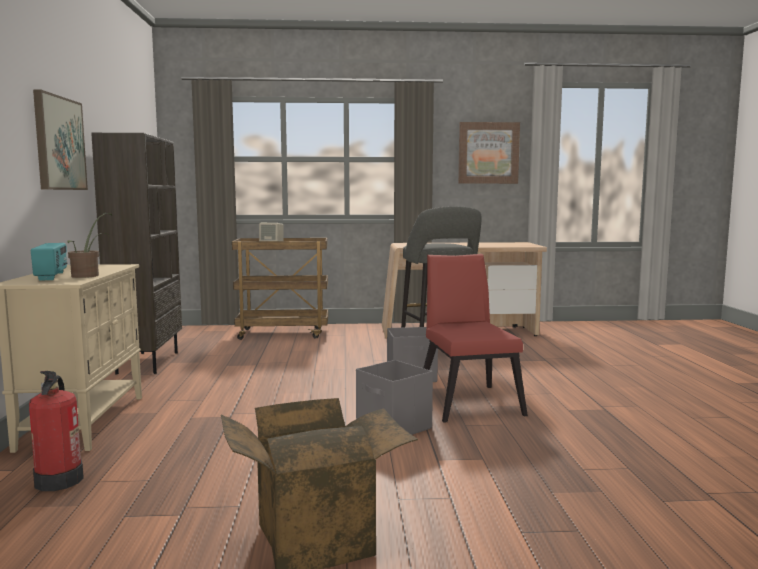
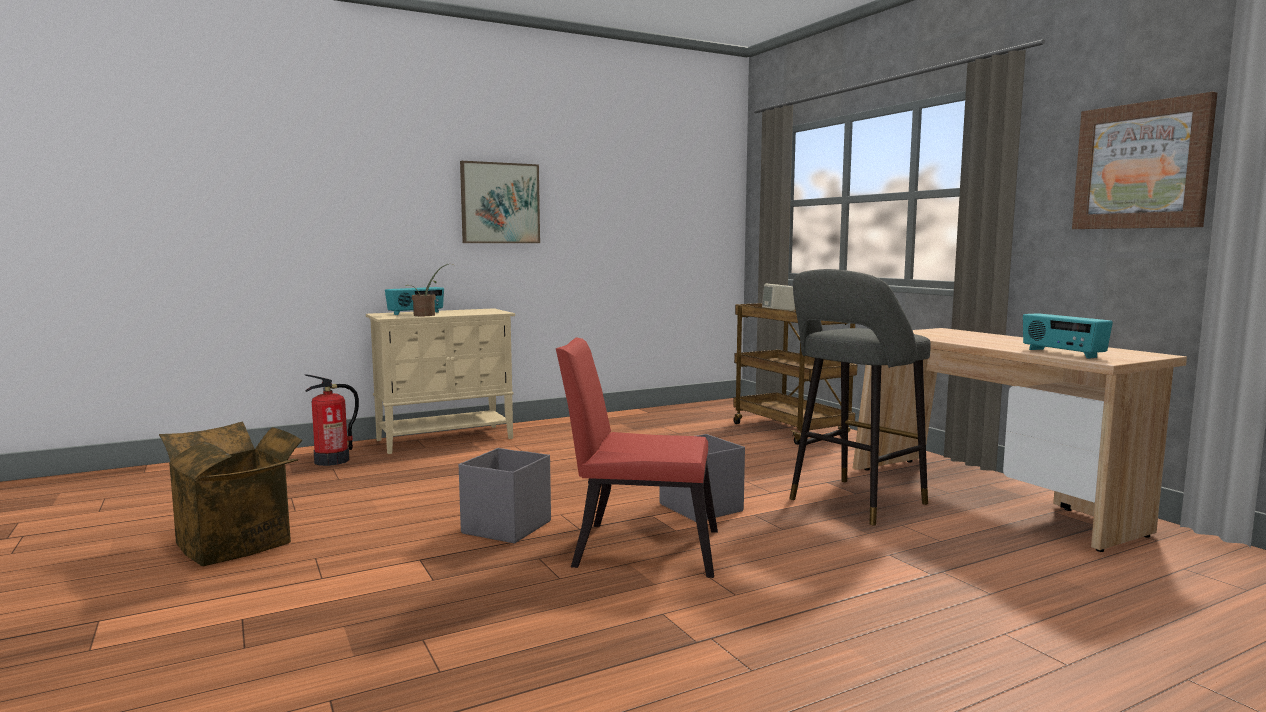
camera: 65 degrees right, 0 degrees up
(147, 362) = (610, 418): brown bookcase -> none
(467, 400) = (637, 547): red chair -> red chair turned 135 degrees counterclockwise
(509, 245) = (1062, 353): none -> radio

